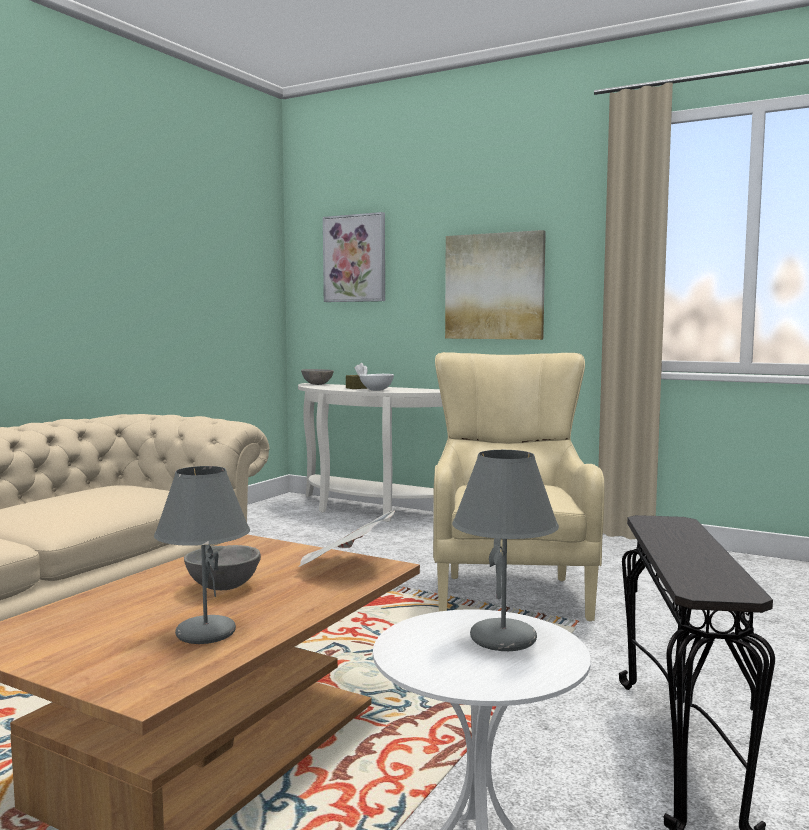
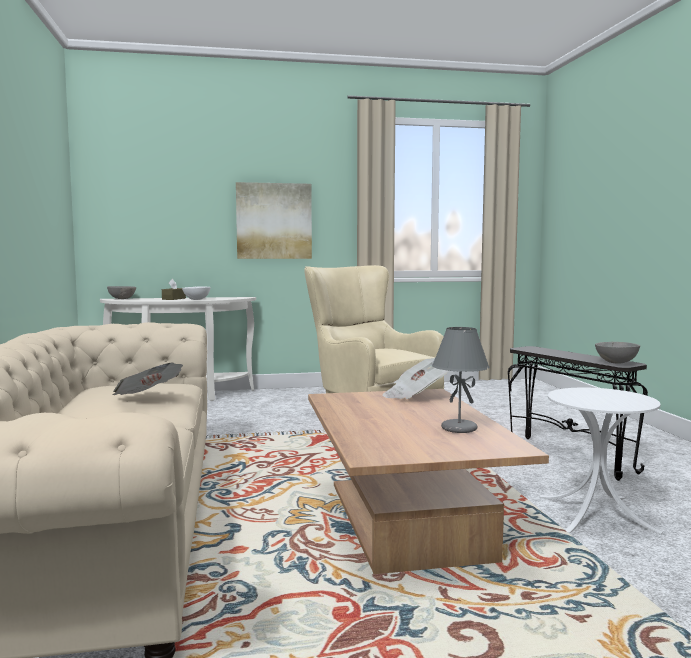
camera: 40 degrees left, 0 degrees up
(76, 506) = (148, 398): none -> newspaper
(222, 587) = (394, 414): grey bowl -> grey bowl (615, 363)
(355, 258) = (149, 194): picture -> none
(504, 639) = (599, 394): grey table lamp -> none

